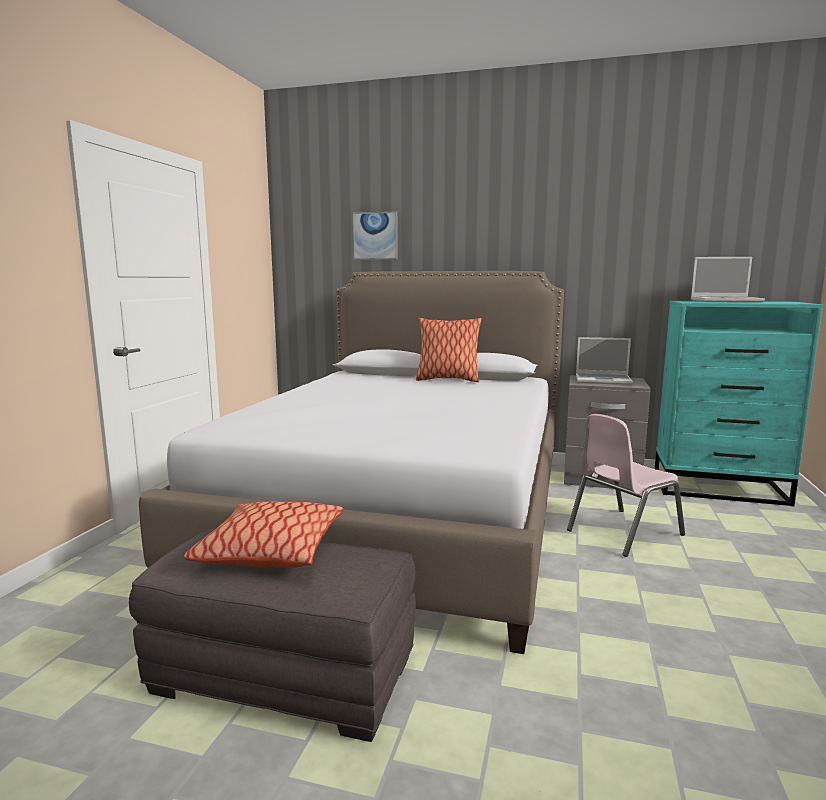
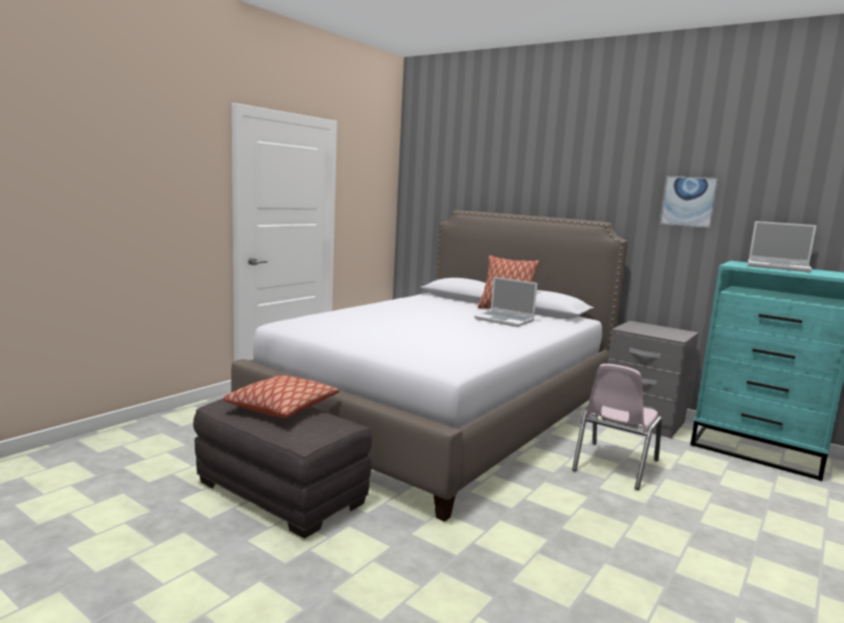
camera: 20 degrees right, 0 degrees up
(375, 236) = (476, 180): picture -> picture (688, 201)
(603, 380) = (652, 329): laptop -> laptop (505, 320)
(623, 532) = (614, 465): pink chair -> pink chair turned 45 degrees counterclockwise

